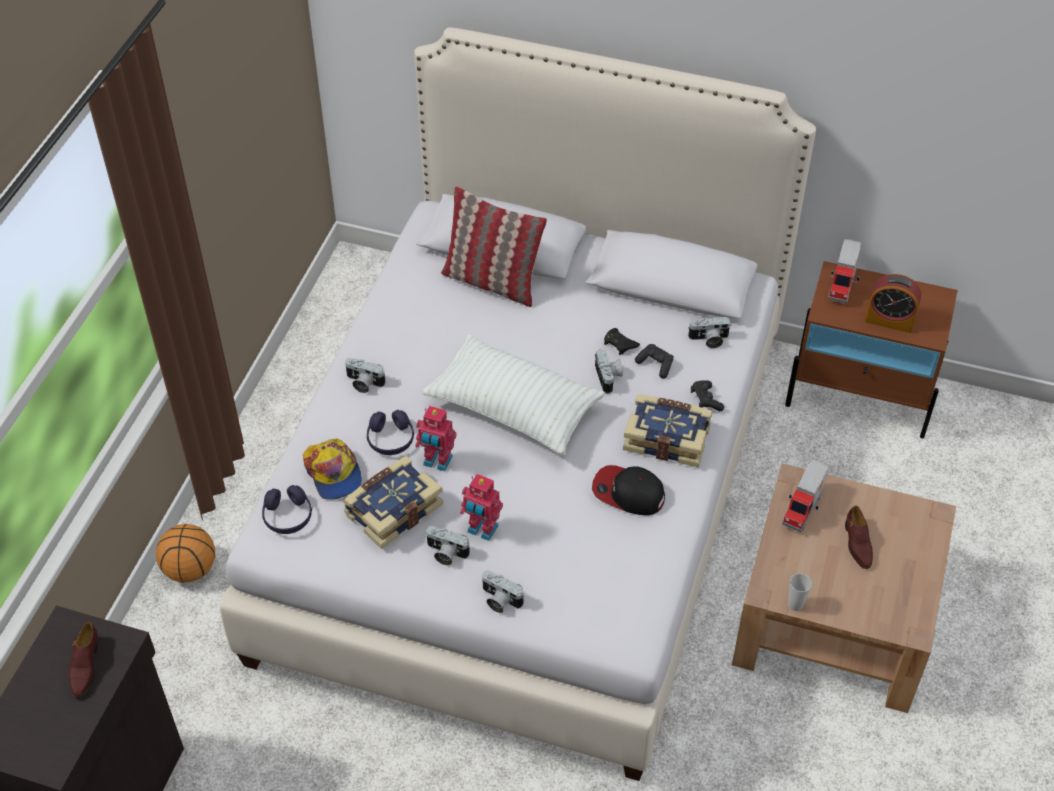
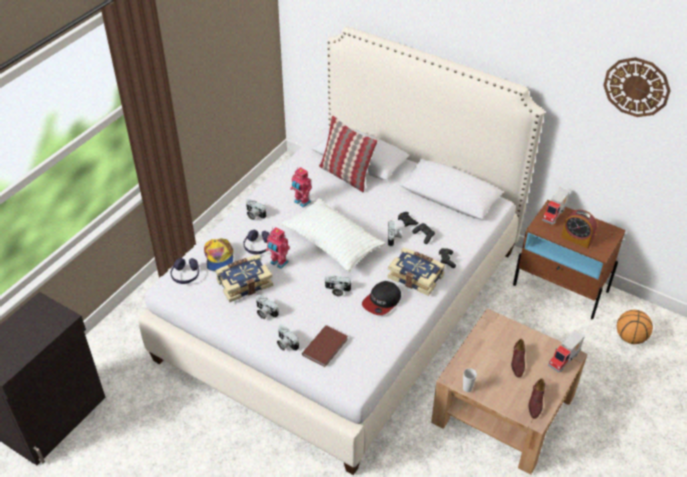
camera: 15 degrees right, 5 degrees down
(85, 666) = (41, 326): brown shoe -> brown shoe (535, 402)
(189, 570) = (143, 304): basketball -> basketball (630, 337)
(482, 530) = (290, 304): toy robot -> toy robot (301, 202)
(566, 591) = (326, 347): none -> brown book
(628, 493) = (382, 301): cap -> cap turned 90 degrees counterclockwise
(709, 340) = (460, 228): camera -> camera (337, 290)
(804, 509) = (491, 336): toy truck -> toy truck (565, 360)
(967, 70) = (636, 87): none -> wall clock

